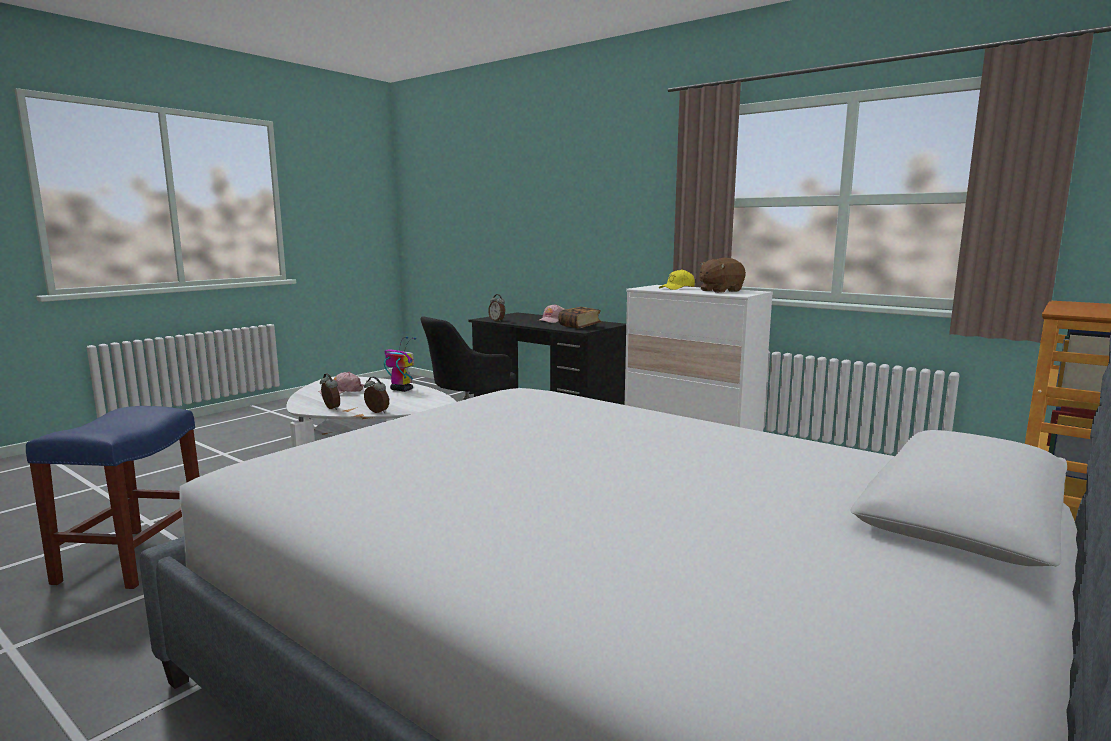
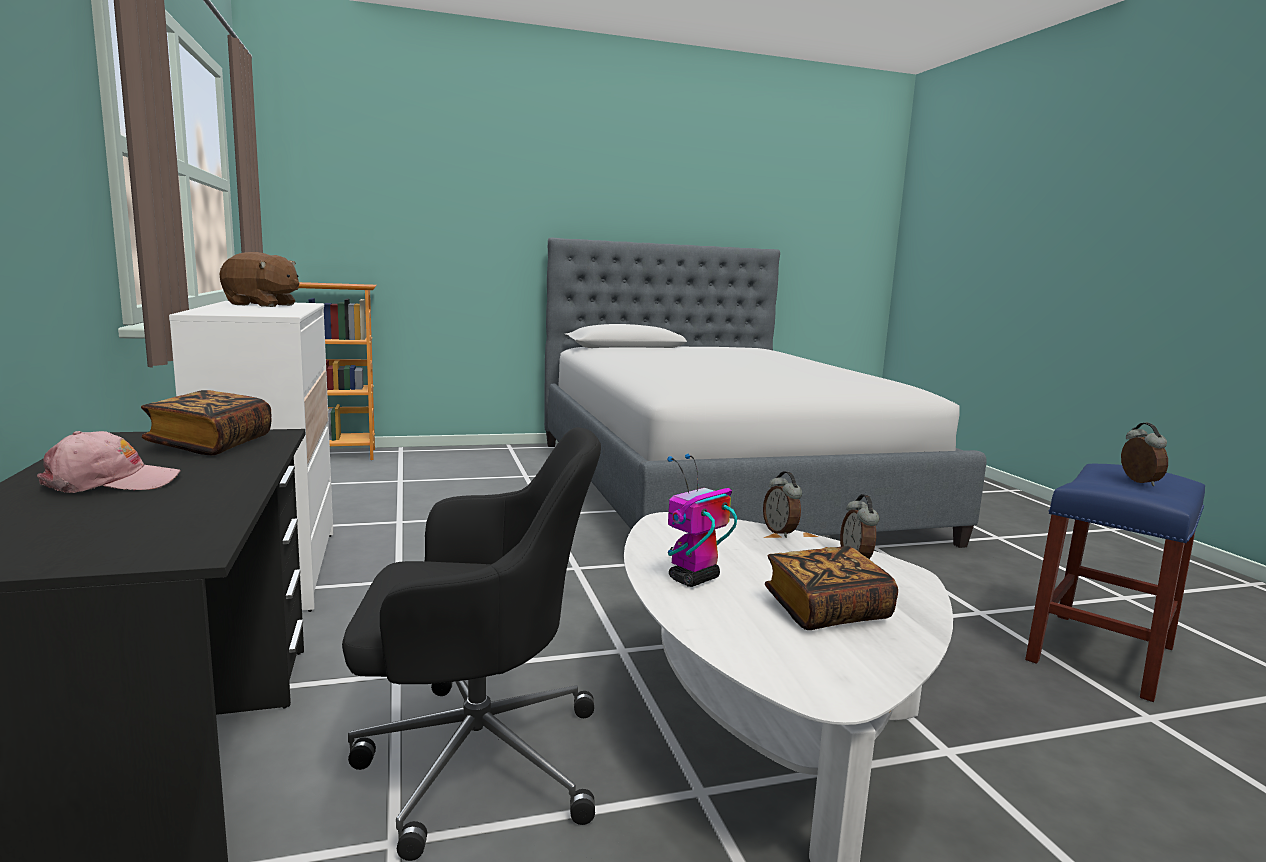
camera: 145 degrees left, 0 degrees up
(341, 392) = (826, 611): pink cap -> book
(401, 390) = (693, 579): toy robot -> toy robot turned 75 degrees clockwise
(497, 320) = (208, 522): alarm clock -> alarm clock (1138, 482)
(677, 288) = (249, 310): yellow cap -> none

